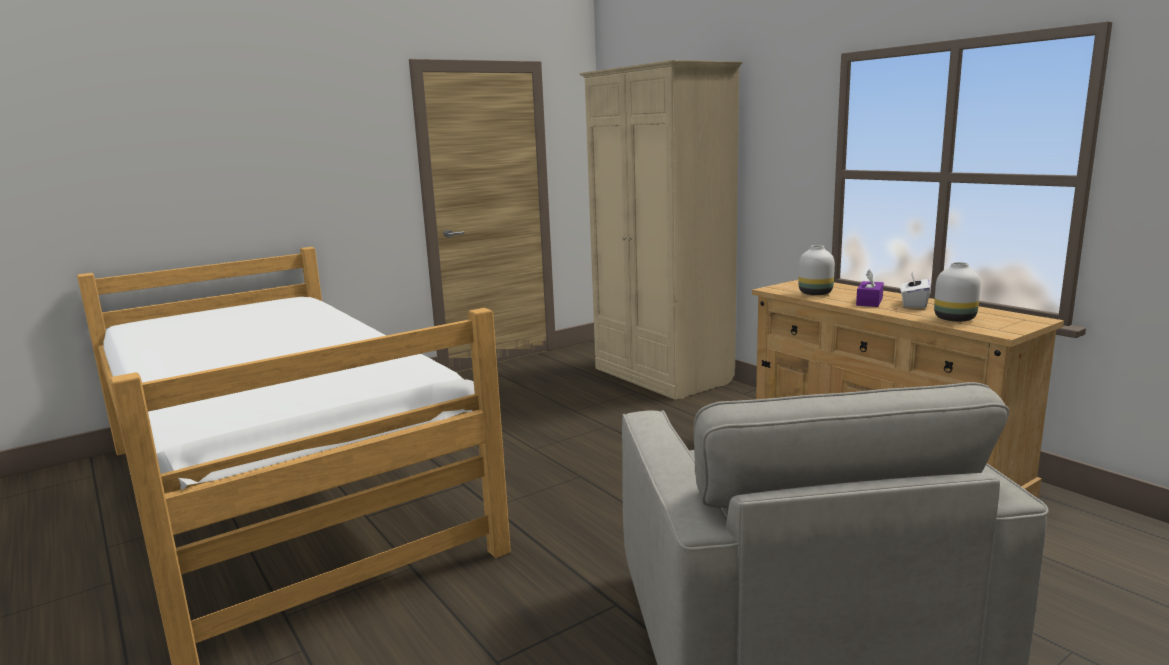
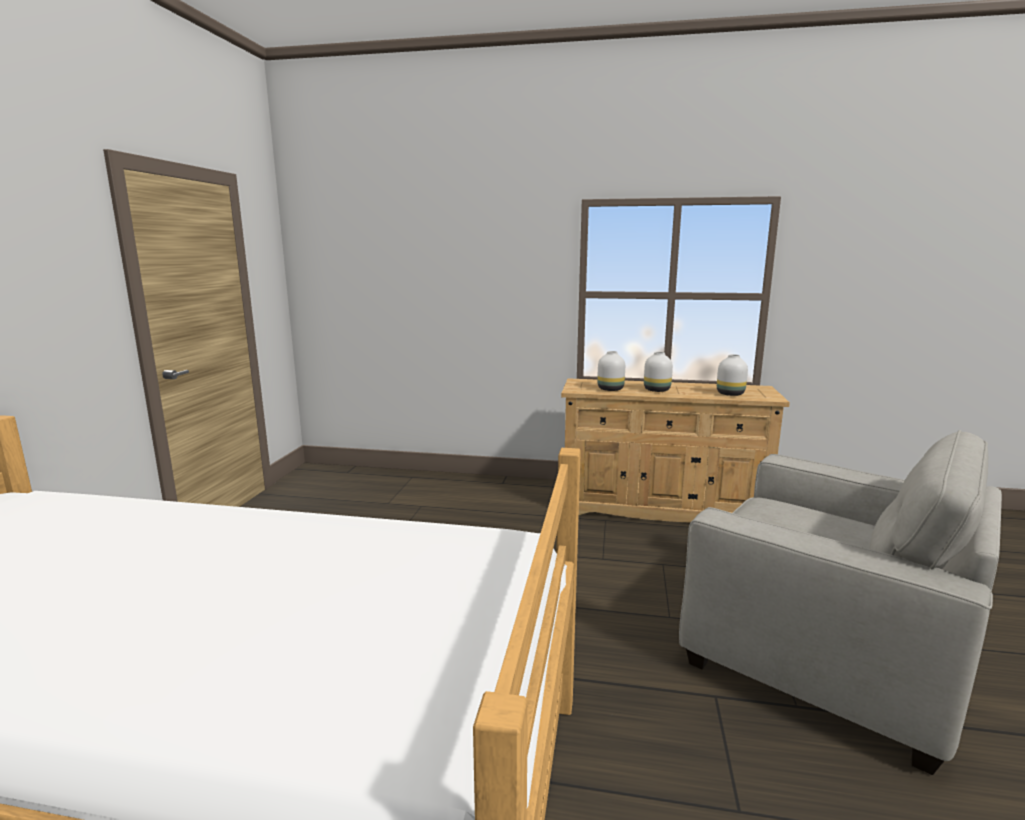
camera: 45 degrees left, 0 degrees up
(662, 375) = (416, 485): beige wardrobe -> none
(869, 302) = (657, 390): purple tissue box -> white vase
(913, 304) = (683, 388): white tissue box -> none

